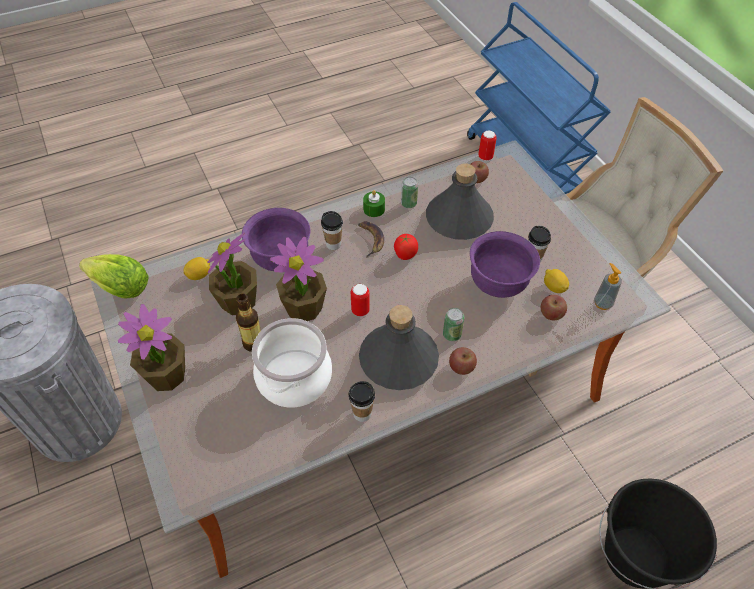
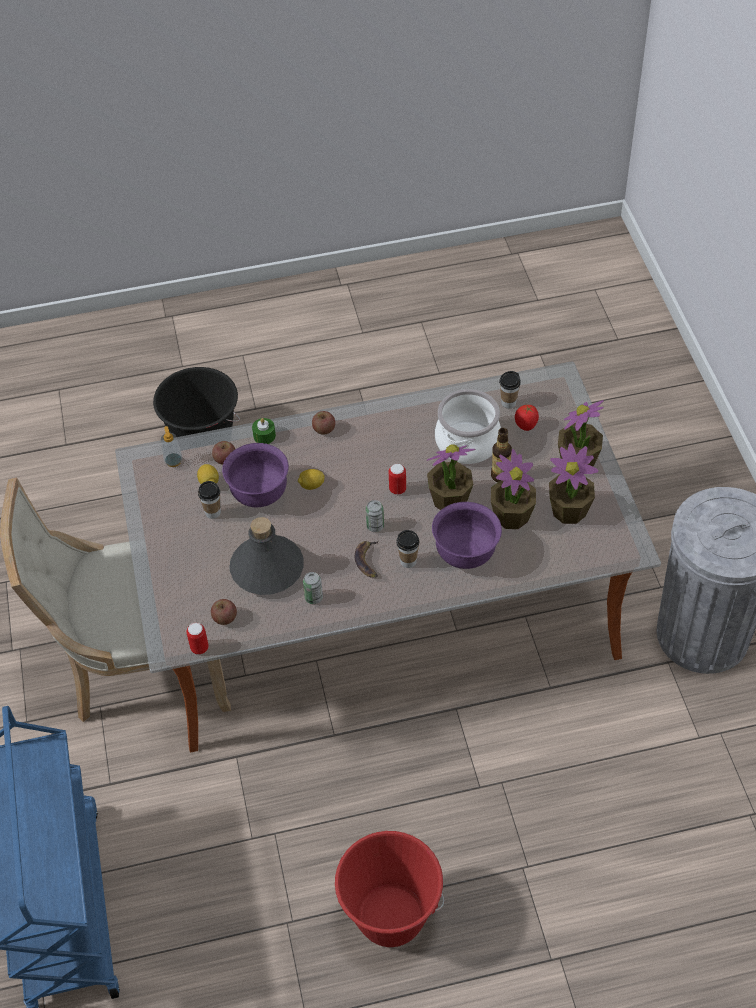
camera: 165 degrees left, 0 degrees up
(121, 288) = (628, 548): lettuce -> none
(178, 316) = (569, 511): none -> potted plant
(199, 275) = (549, 550): lemon -> lemon (311, 485)
(320, 192) = (390, 916): none -> red bucket
(362, 413) = (417, 408): cup -> cup (508, 403)
(374, 209) = (354, 597): green candle -> green candle (264, 436)
(398, 359) = (375, 443): grey bottle -> none
(405, 256) = (338, 536): tomato -> tomato (526, 426)
(452, 334) = (321, 456): can -> can (375, 526)

